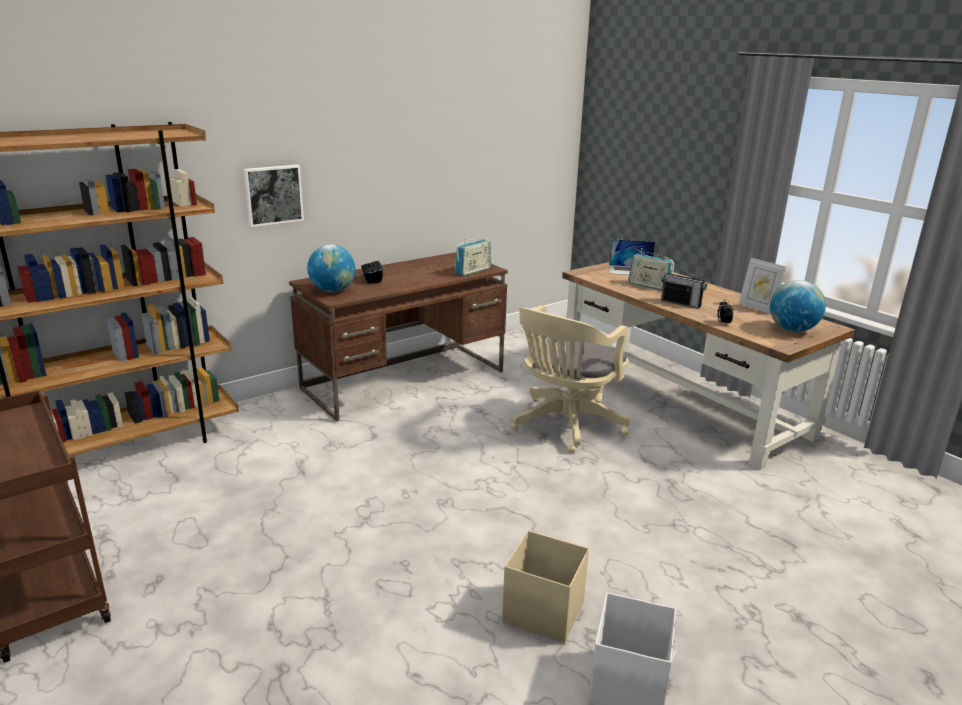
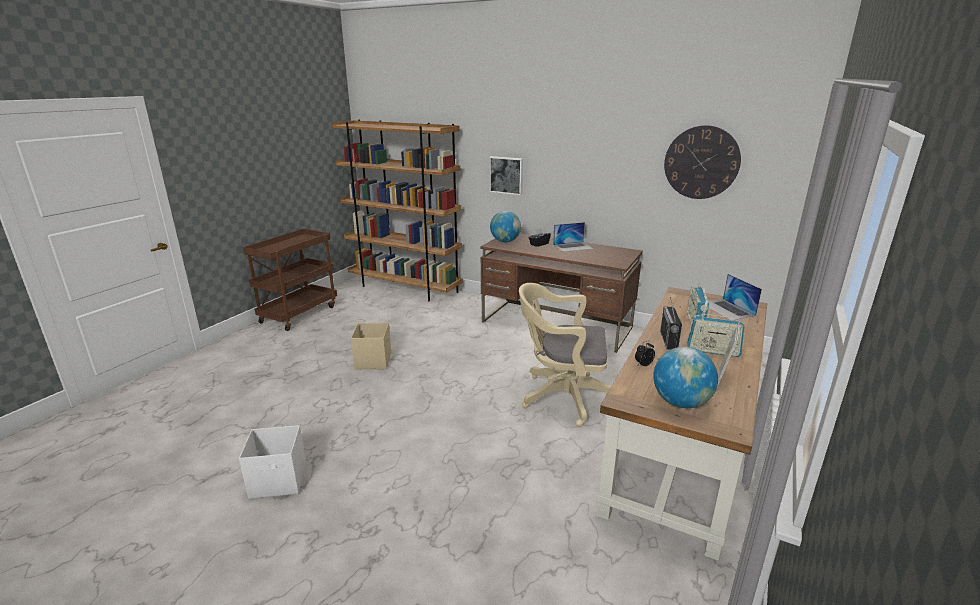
camera: 65 degrees right, 0 degrees up
(406, 269) = (573, 247): none -> laptop
(473, 271) = (603, 261): radio -> radio (713, 351)
(499, 138) = (701, 162): none -> wall clock
(542, 611) = (334, 435): beige storage box -> beige storage box (373, 360)

